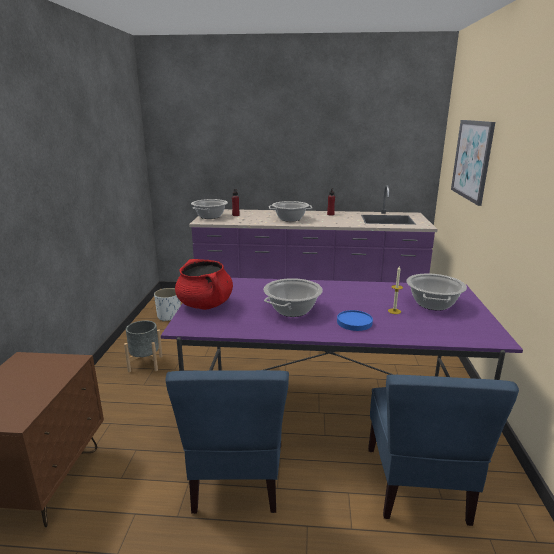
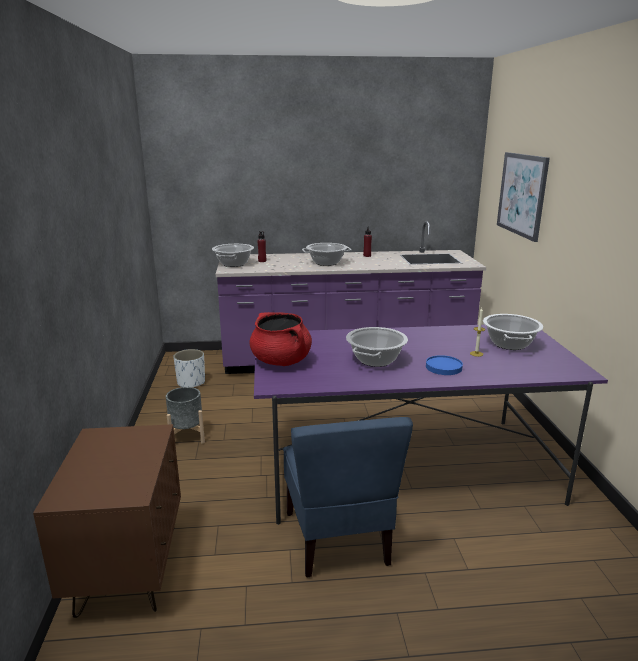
camera: 10 degrees left, 0 degrees up
(418, 484) = (516, 522): blue chair -> none

